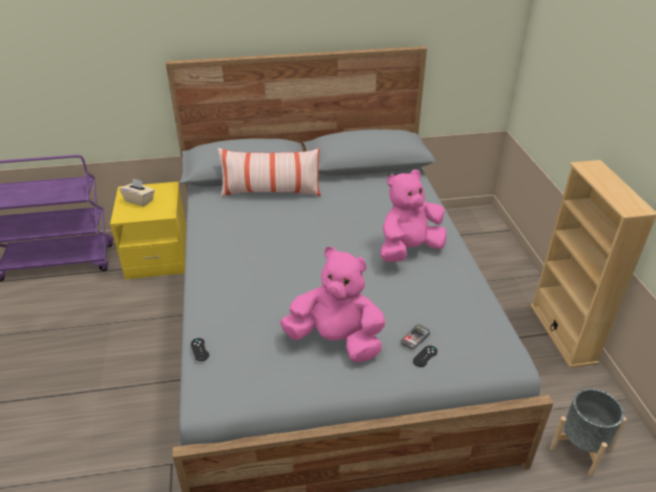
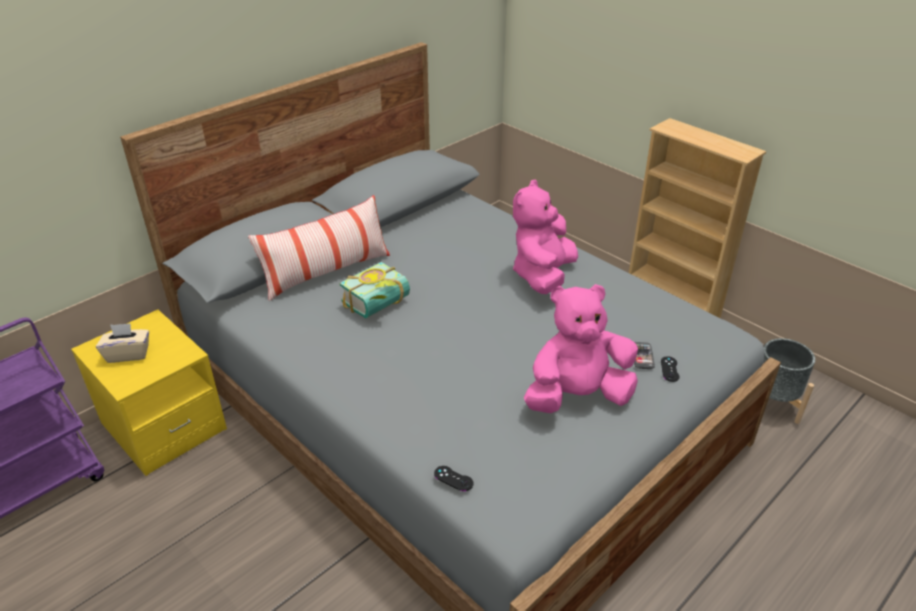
camera: 35 degrees left, 0 degrees up
(278, 225) = (380, 305): none -> book

